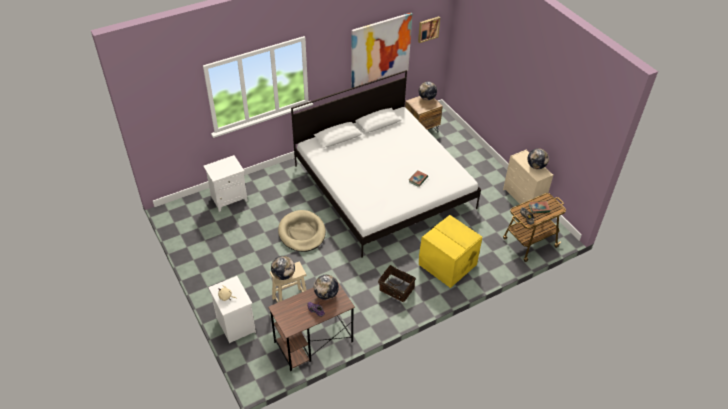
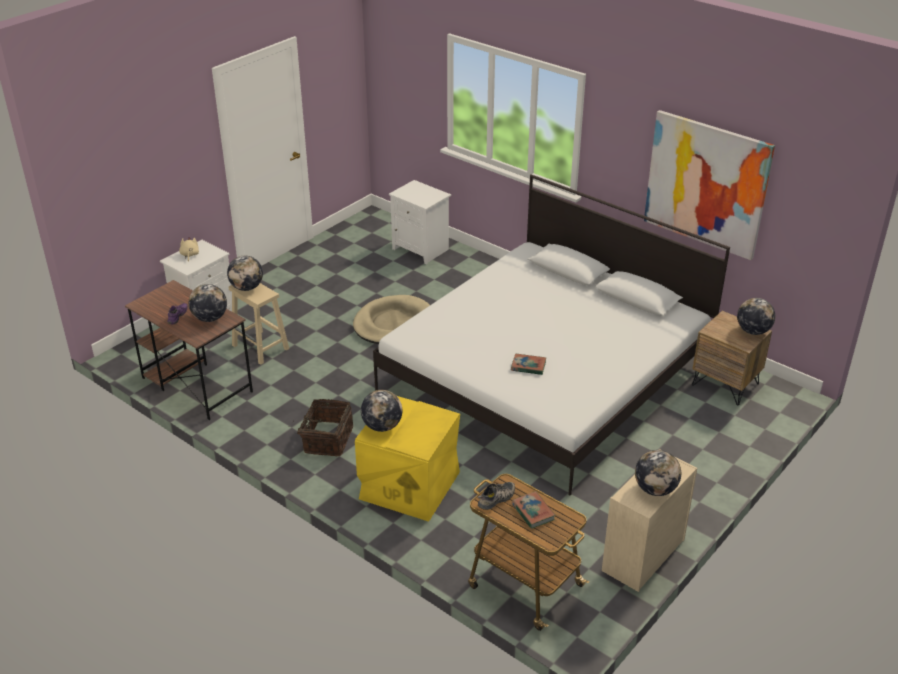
camera: 70 degrees right, 10 degrees down
(428, 29) = (808, 203): picture -> none
(448, 246) = (382, 426): none -> globe

